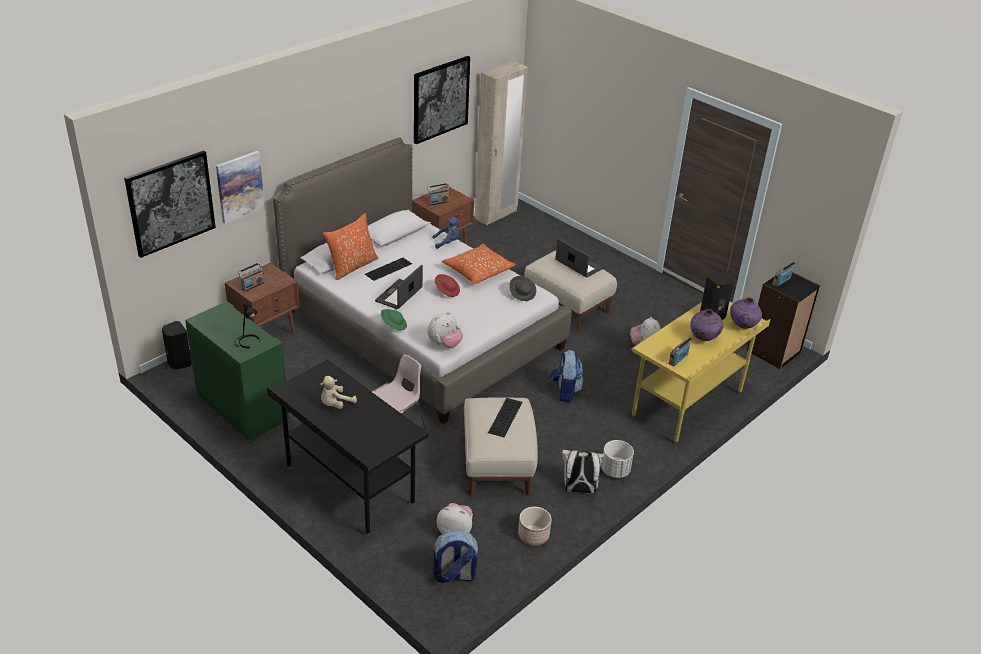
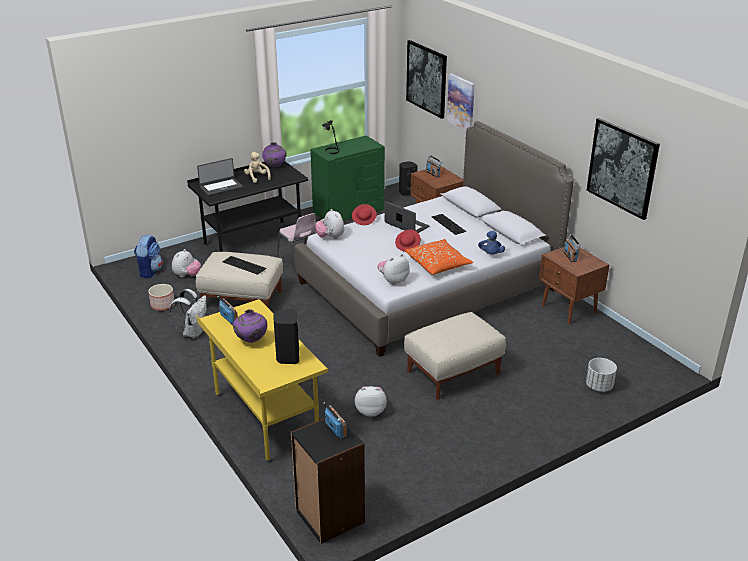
camera: 105 degrees right, 5 degrees down
(352, 266) = (455, 210): orange pillow -> none
(393, 325) = (364, 220): green hat -> red hat
(496, 215) = (646, 352): beige wardrobe -> none
(522, 294) = (393, 281): grey hat -> plush toy
(565, 392) = (315, 346): backpack -> none
(578, 265) = (460, 336): laptop -> laptop (221, 187)
(615, 470) = (203, 354): white planter -> white planter (599, 386)
(742, 326) = (260, 372): purple vase -> purple vase (275, 167)

